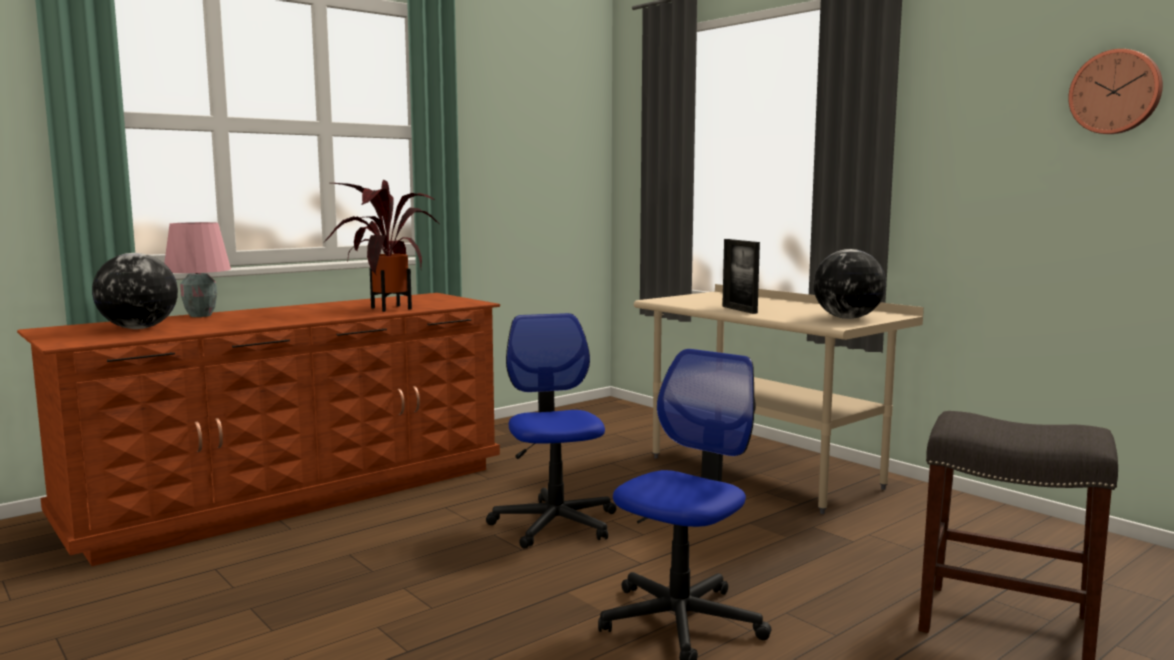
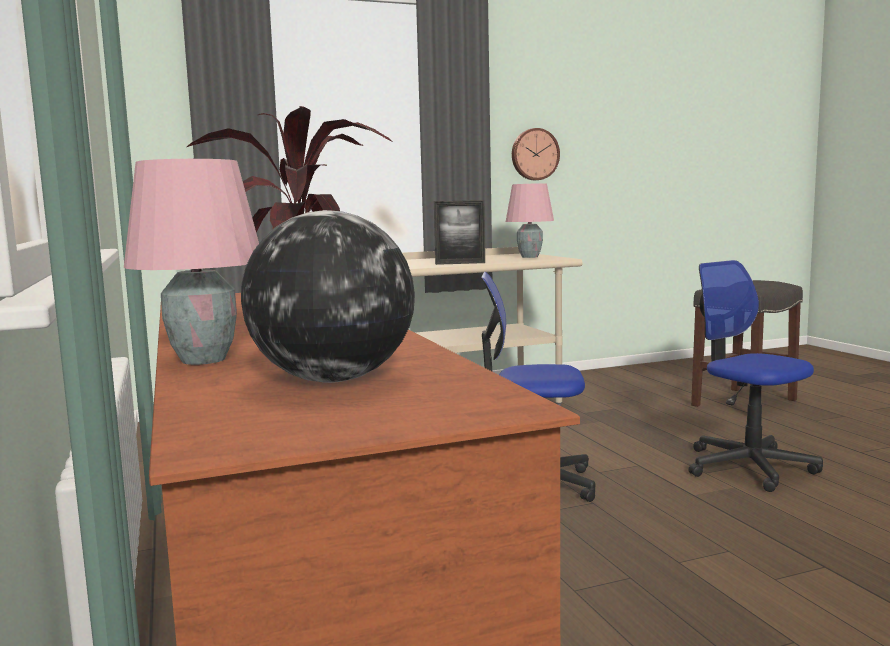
camera: 70 degrees left, 0 degrees up
(847, 318) = (529, 257): globe -> pink table lamp
(1116, 92) = (606, 101): wall clock -> wall clock (534, 154)

